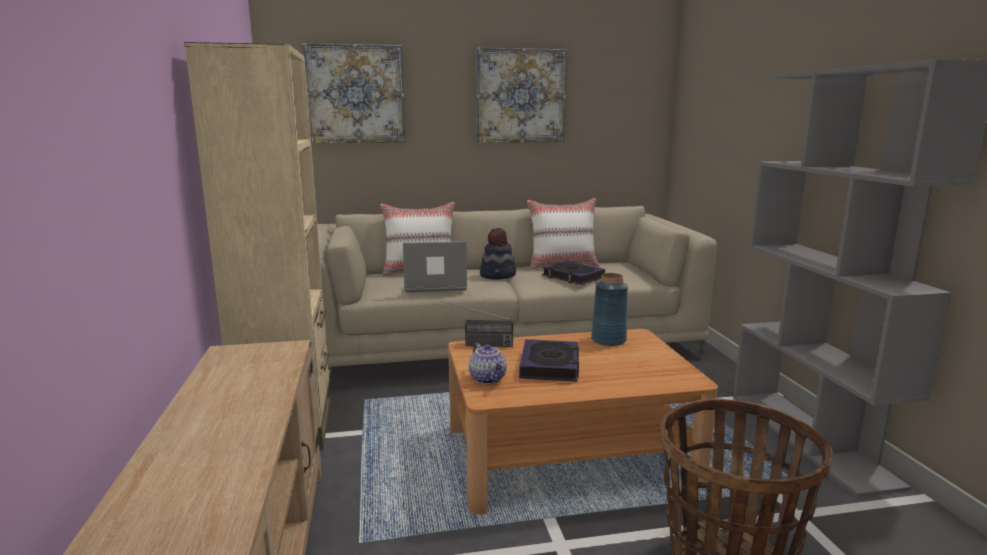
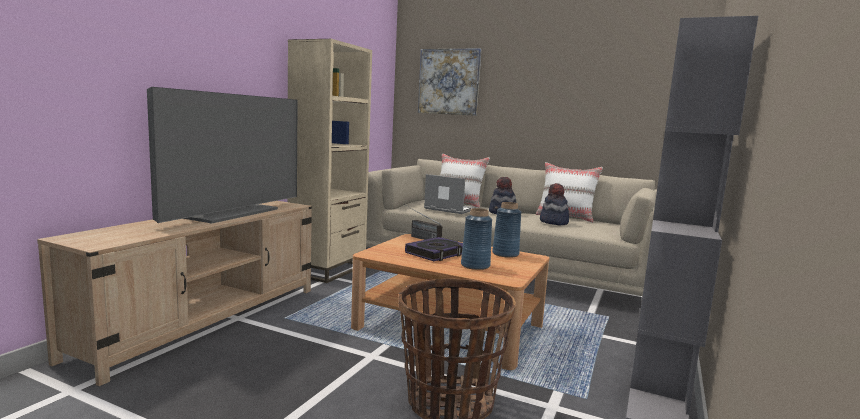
camera: 35 degrees right, 5 degrees down
(229, 402) = (231, 213): none -> television
(488, 379) = (389, 249): teapot -> none
(520, 96) = (564, 85): picture -> none
(573, 277) = (553, 222): book -> hat
(623, 371) = (475, 266): none -> blue vase

